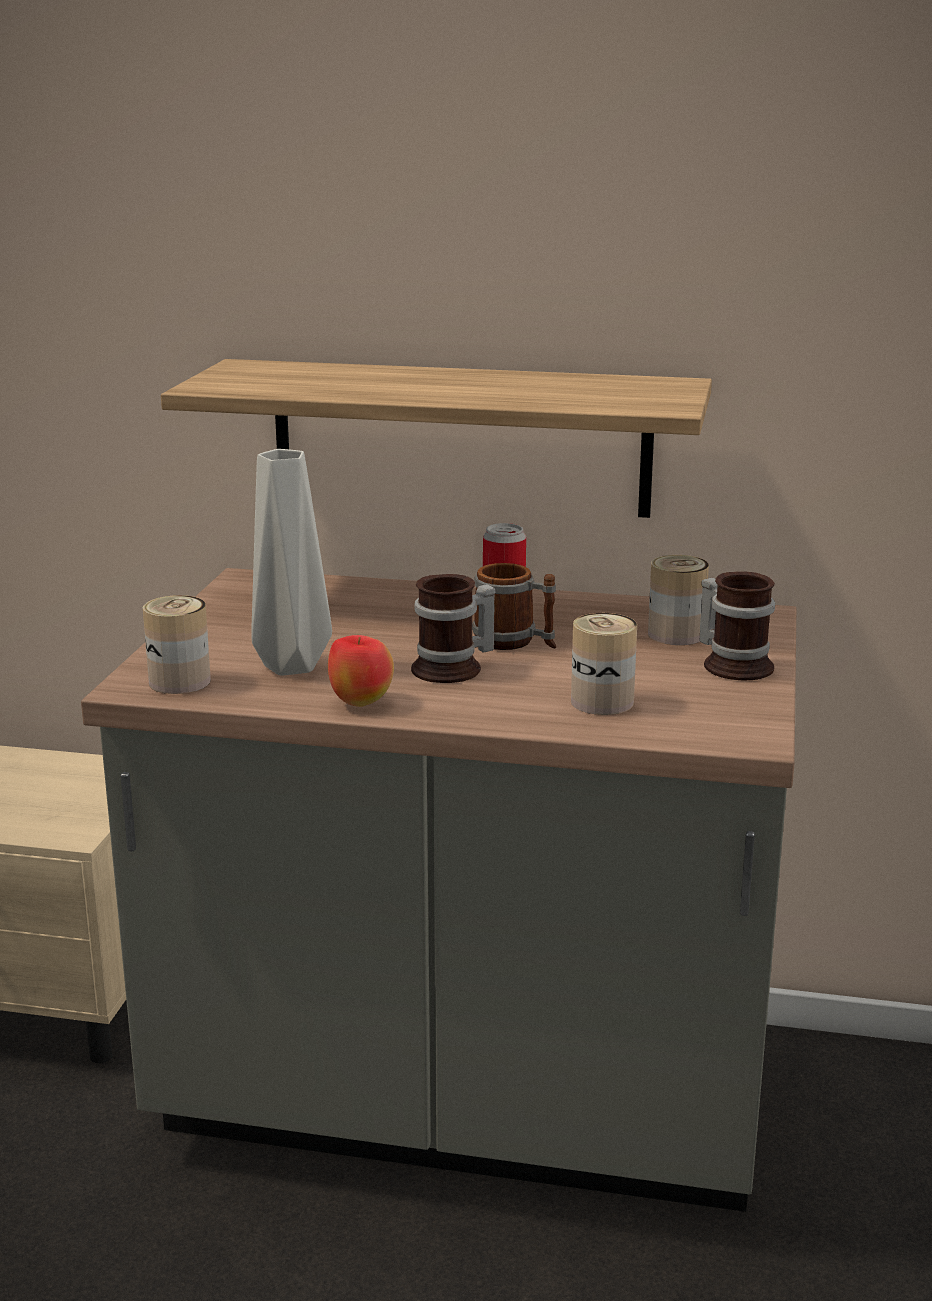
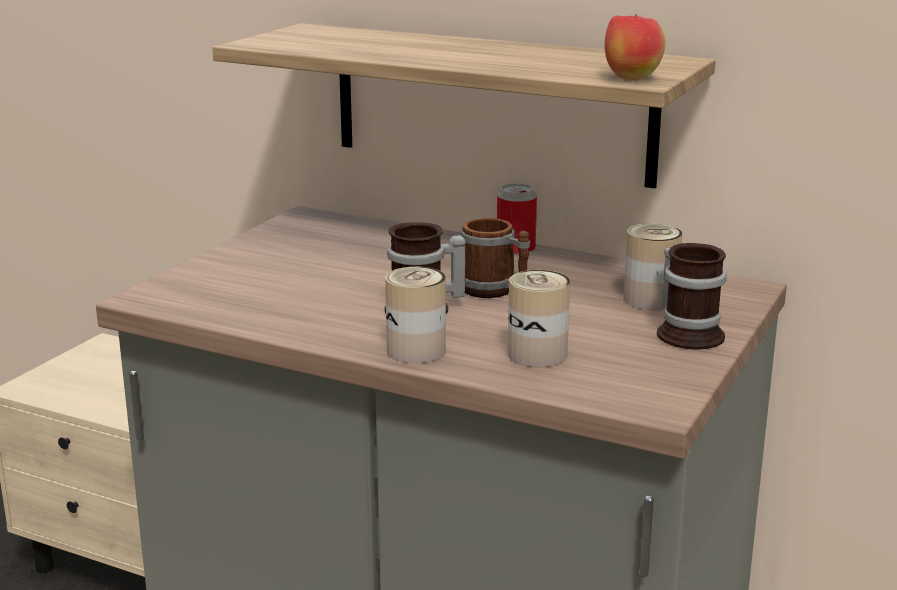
camera: 15 degrees right, 0 degrees up
(179, 681) = (184, 297): can -> can (416, 350)
(292, 668) = (286, 295): grey vase -> none
(360, 702) = (320, 331): apple -> apple (631, 78)

